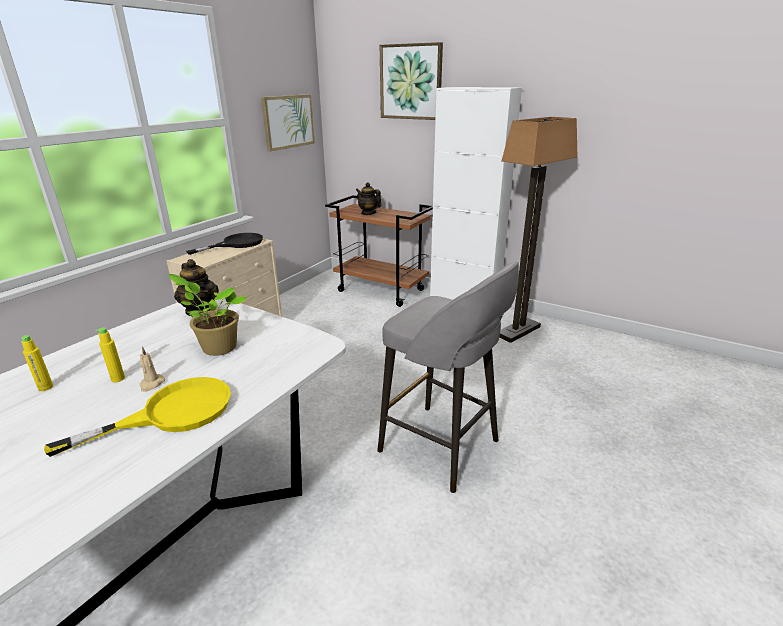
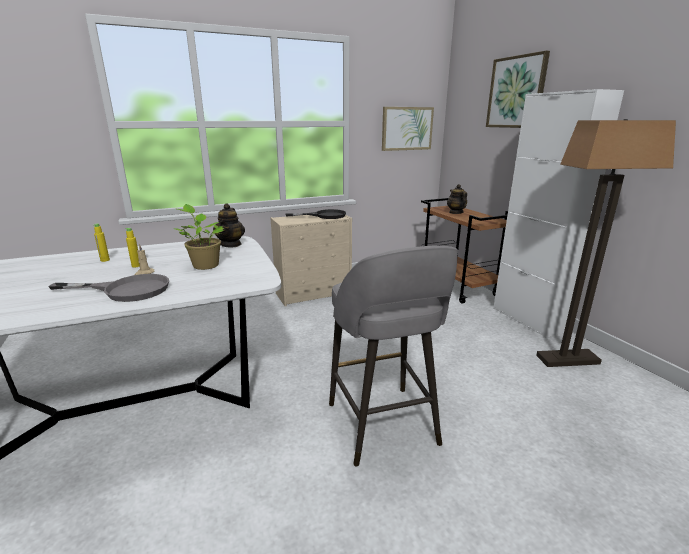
camera: 35 degrees right, 5 degrees down
(172, 413) = (126, 290): yellow frying pan -> grey frying pan

